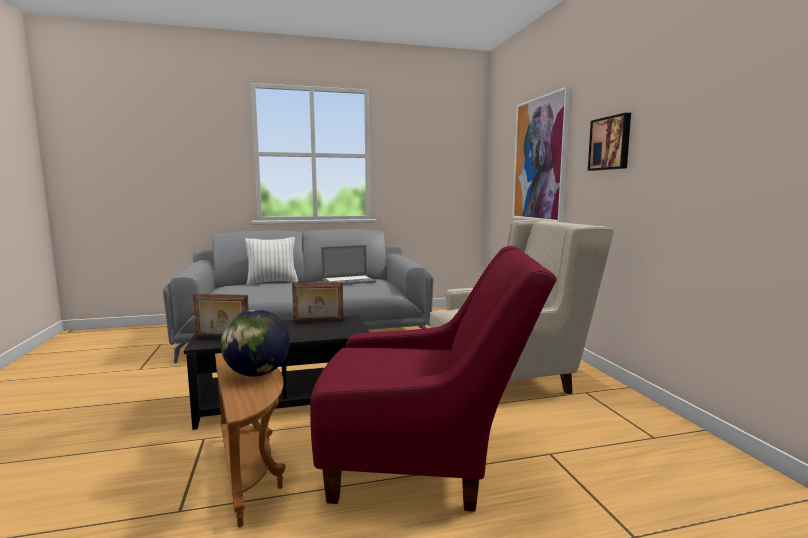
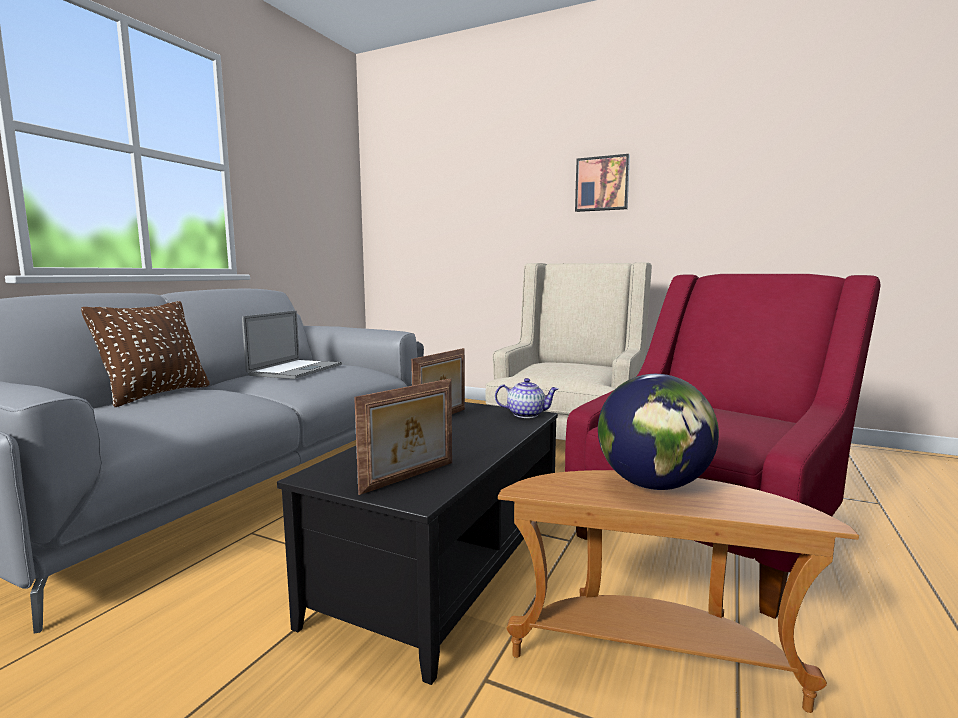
camera: 50 degrees left, 0 degrees up
(272, 282) = (156, 394): white pillow -> brown pillow
(354, 331) = (526, 414): none -> teapot
(540, 159) = (481, 199): picture -> none

